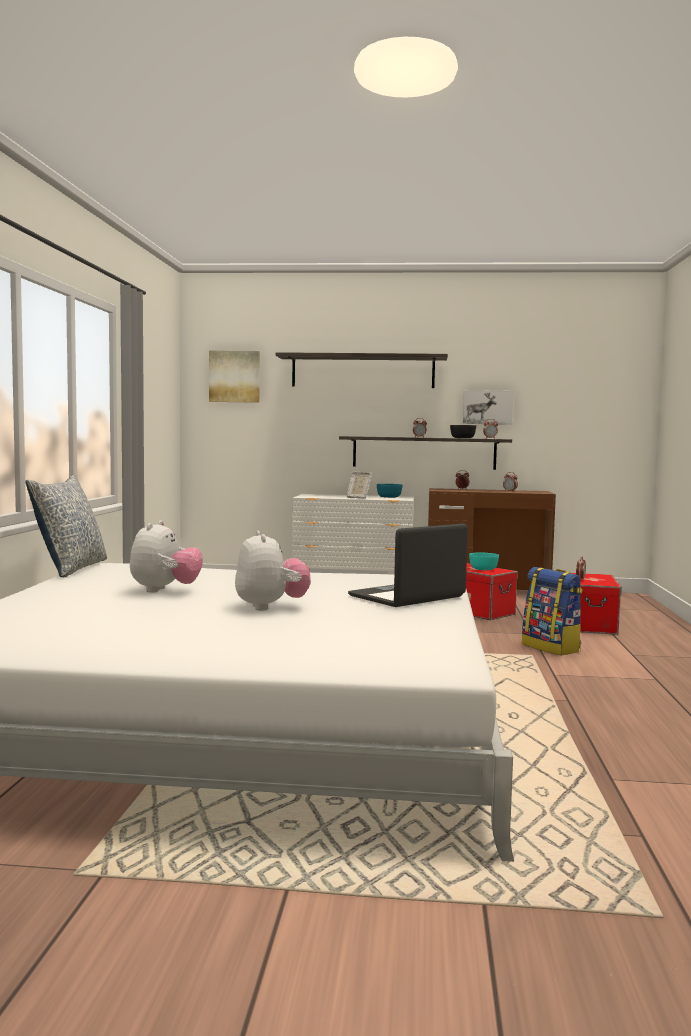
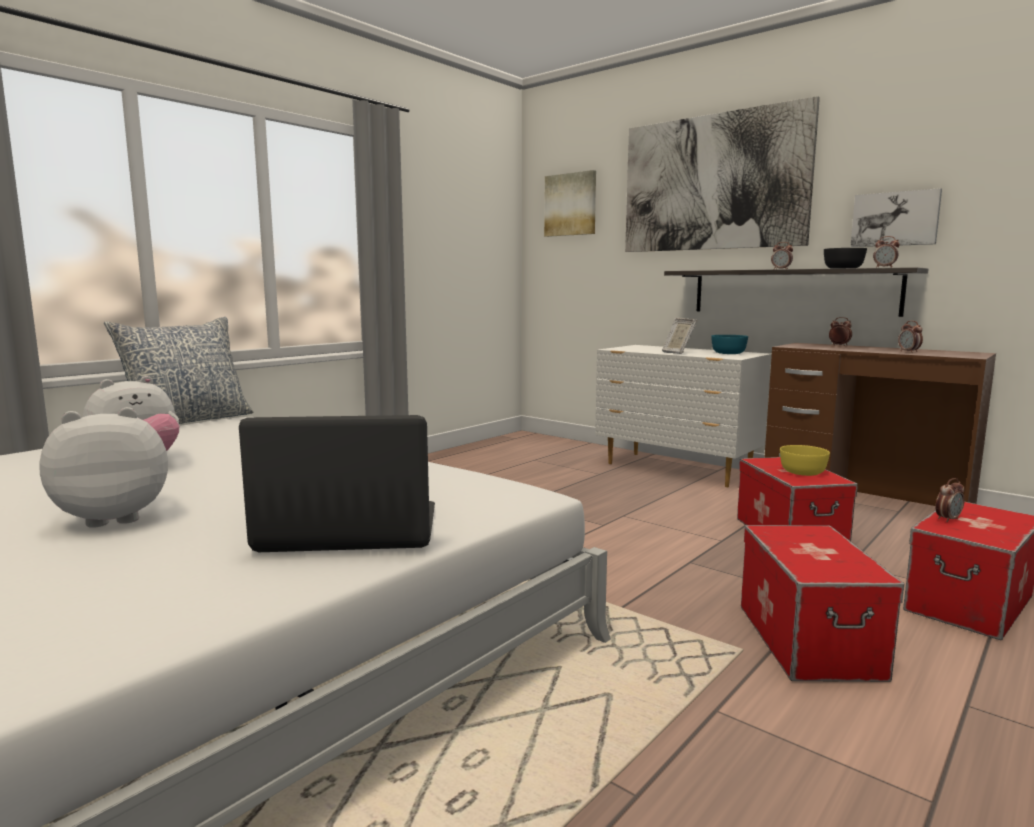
camera: 35 degrees right, 5 degrees up
(270, 607) = (114, 517): plush toy -> plush toy turned 135 degrees counterclockwise
(363, 372) = (713, 183): shelf -> picture
(483, 569) = (802, 472): turquoise bowl -> yellow bowl
(552, 648) = (809, 641): backpack -> storage box

